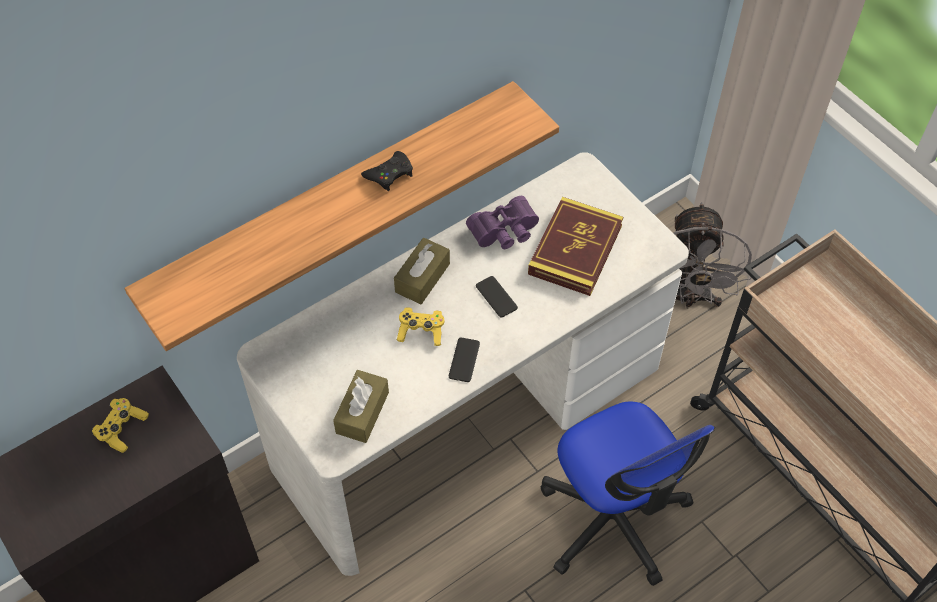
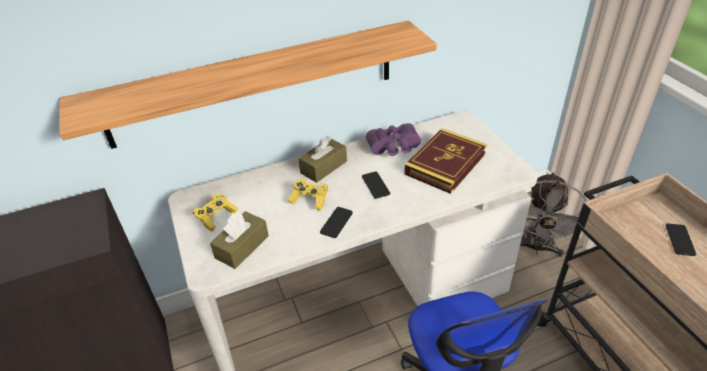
camera: 15 degrees right, 15 degrees down
(122, 429) = (48, 223): yellow game controller -> yellow game controller (216, 217)
(389, 174) = (294, 56): black game controller -> none
(849, 315) = (680, 240): none -> phone

